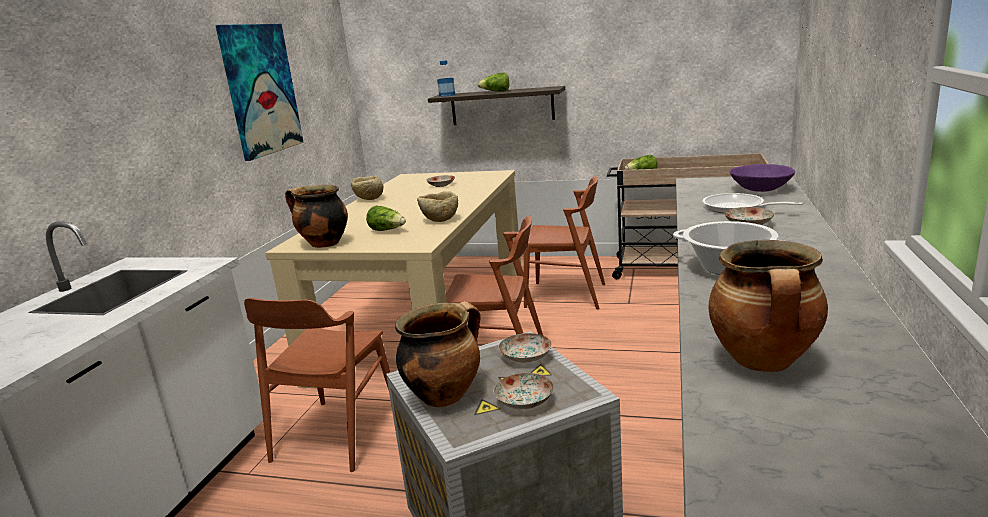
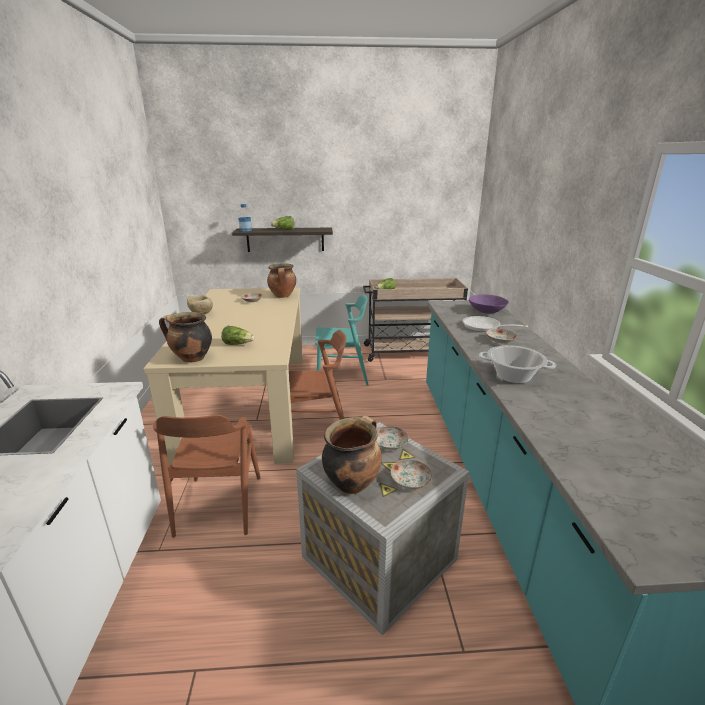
camera: 20 degrees left, 5 degrees up
(261, 90) = (106, 226): picture -> none
(439, 220) = (274, 334): beige bowl -> none
(566, 295) = (341, 375): brown chair -> turquoise chair
(765, 362) = (587, 451): cooking pot -> cooking pot (283, 296)

